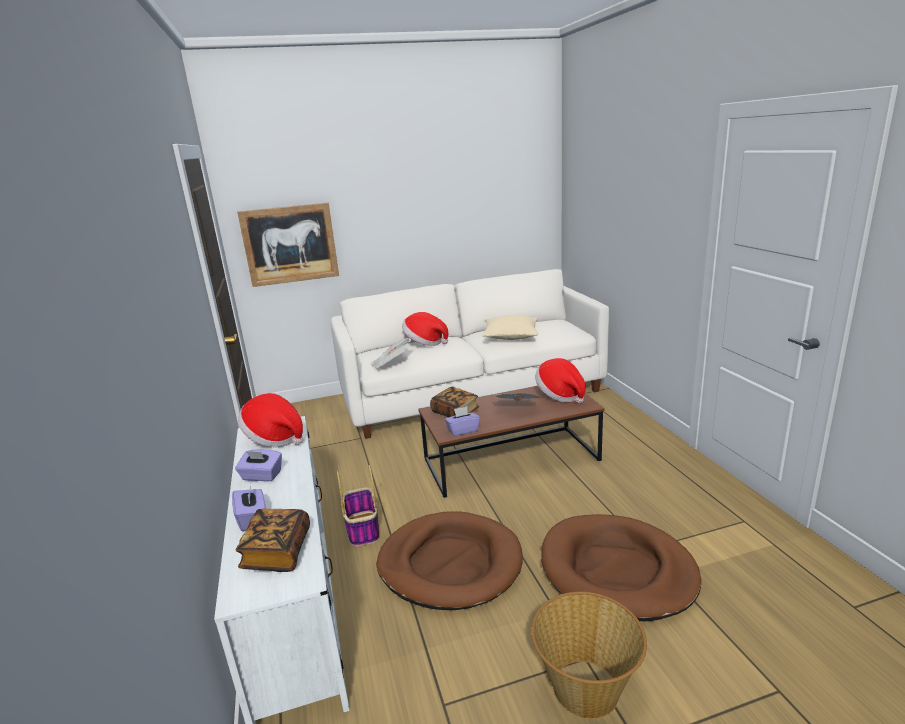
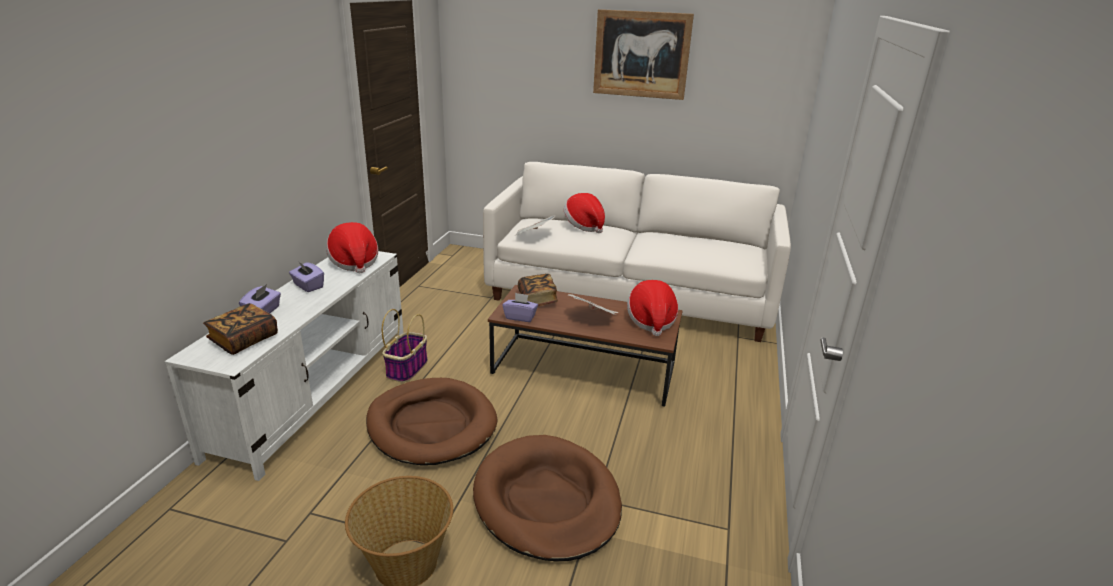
camera: 30 degrees right, 5 degrees up
(290, 244) = (498, 95): picture -> picture (641, 54)
(511, 336) = (673, 246): beige pillow -> none

